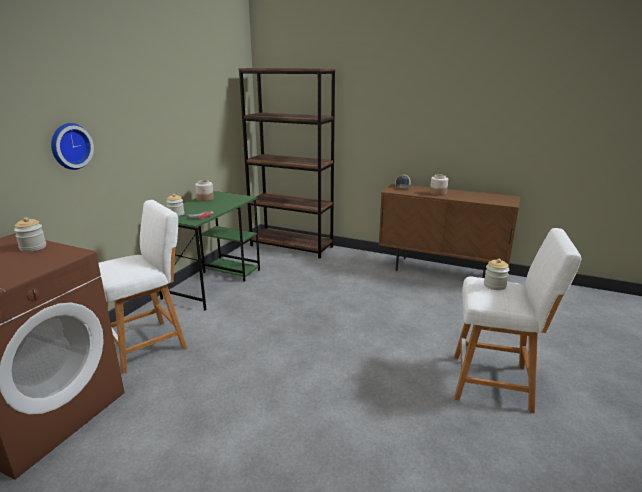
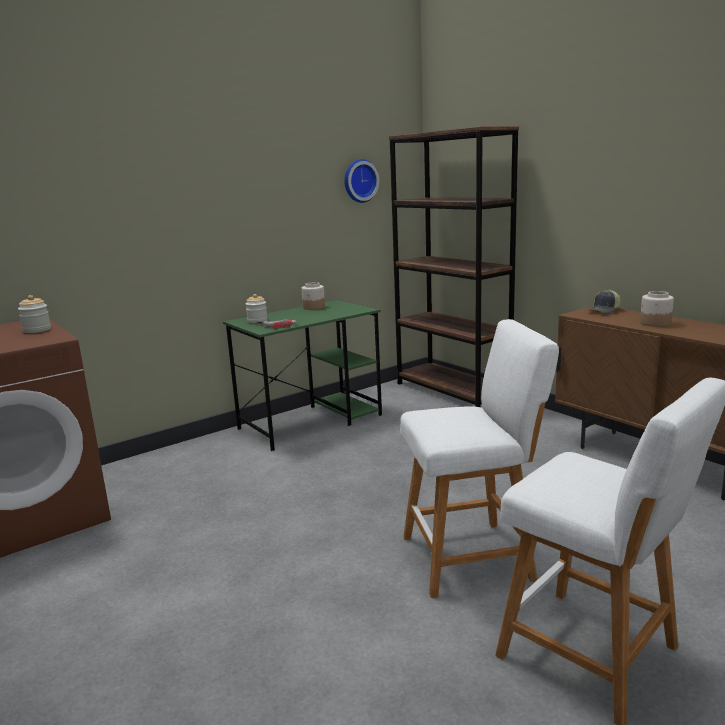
camera: 30 degrees right, 5 degrees down
(69, 146) = (126, 227): wall clock -> wall clock (359, 181)
(149, 344) = (181, 475): white stool -> white stool (473, 556)
(494, 285) = (586, 470): jar -> none

